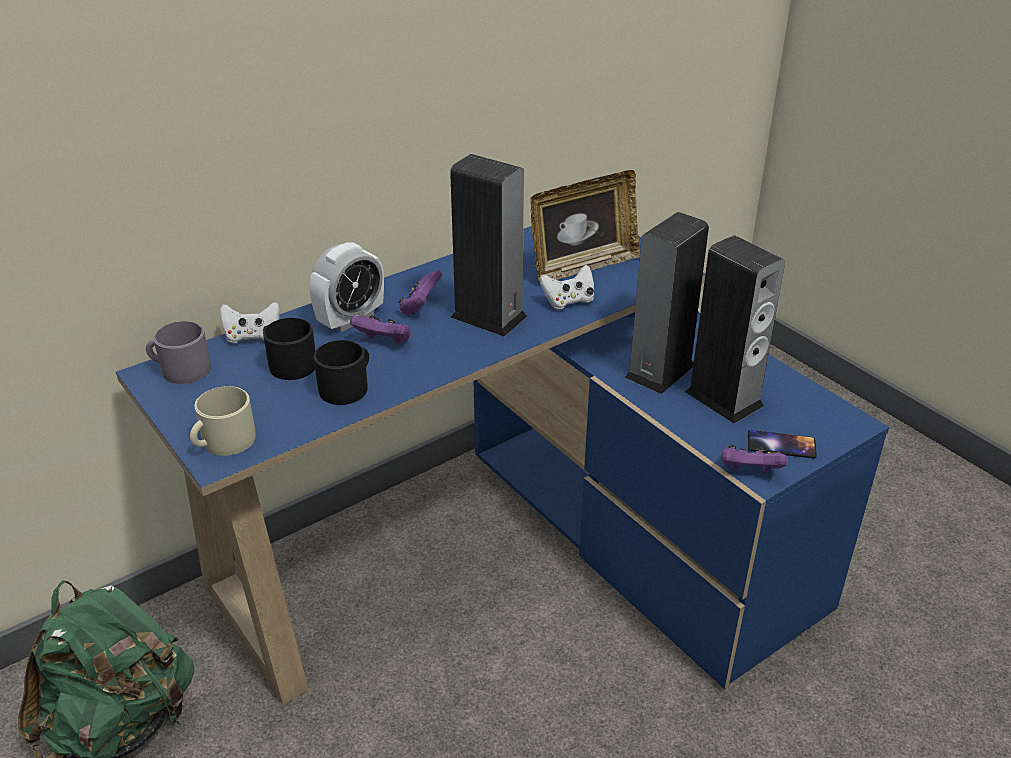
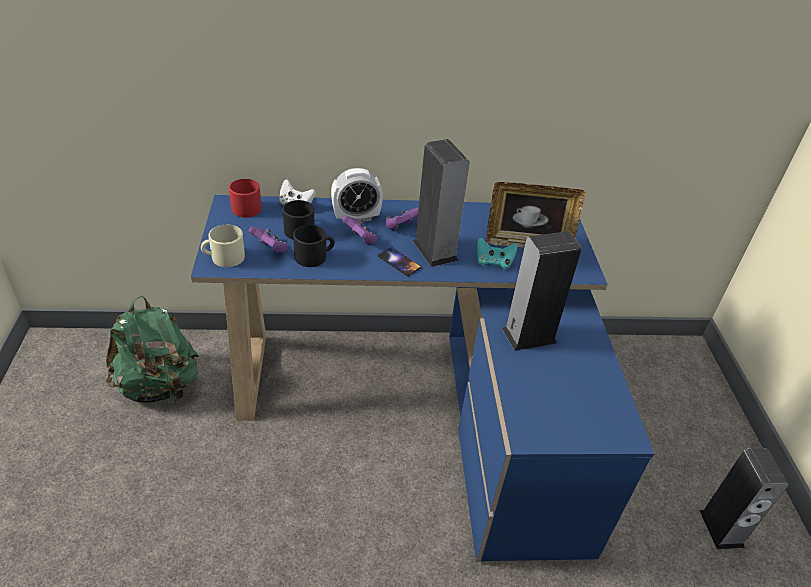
camera: 30 degrees right, 5 degrees up
(180, 369) = (243, 207): grey mug -> red mug
(568, 301) = (494, 262): white game controller -> turquoise game controller
(724, 398) = (553, 374): speaker -> speaker (721, 528)
(749, 472) = (519, 430): purple game controller -> purple game controller (270, 249)
(781, 445) = (560, 424): phone -> phone (399, 262)

